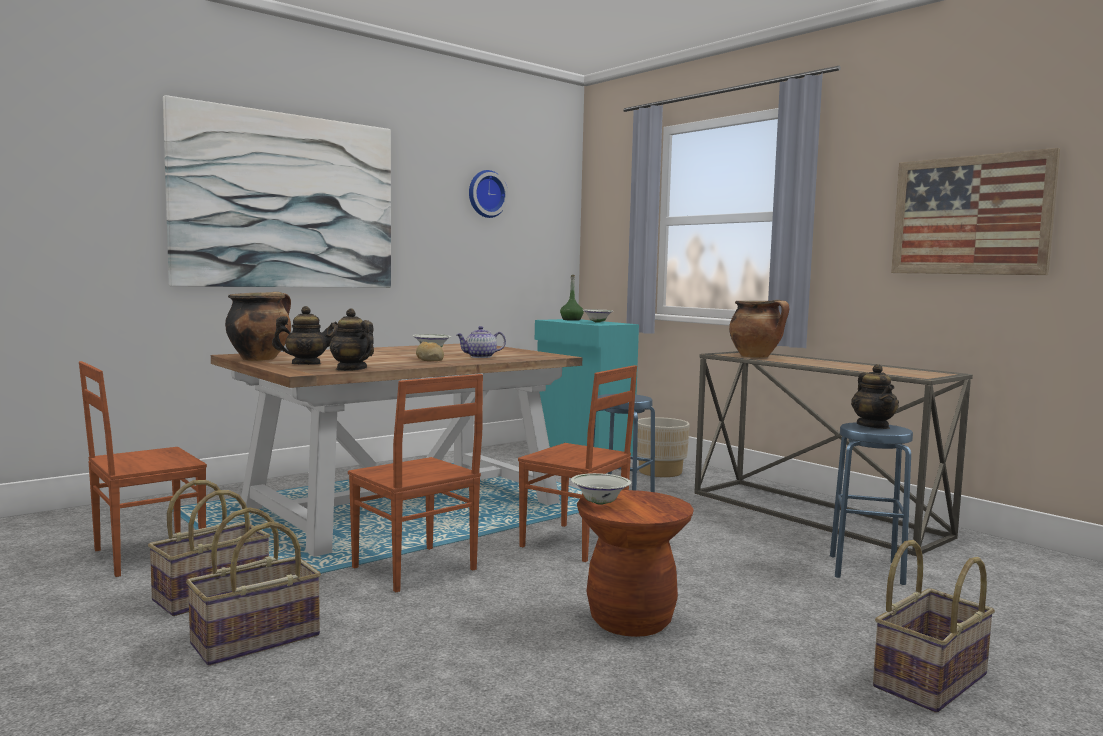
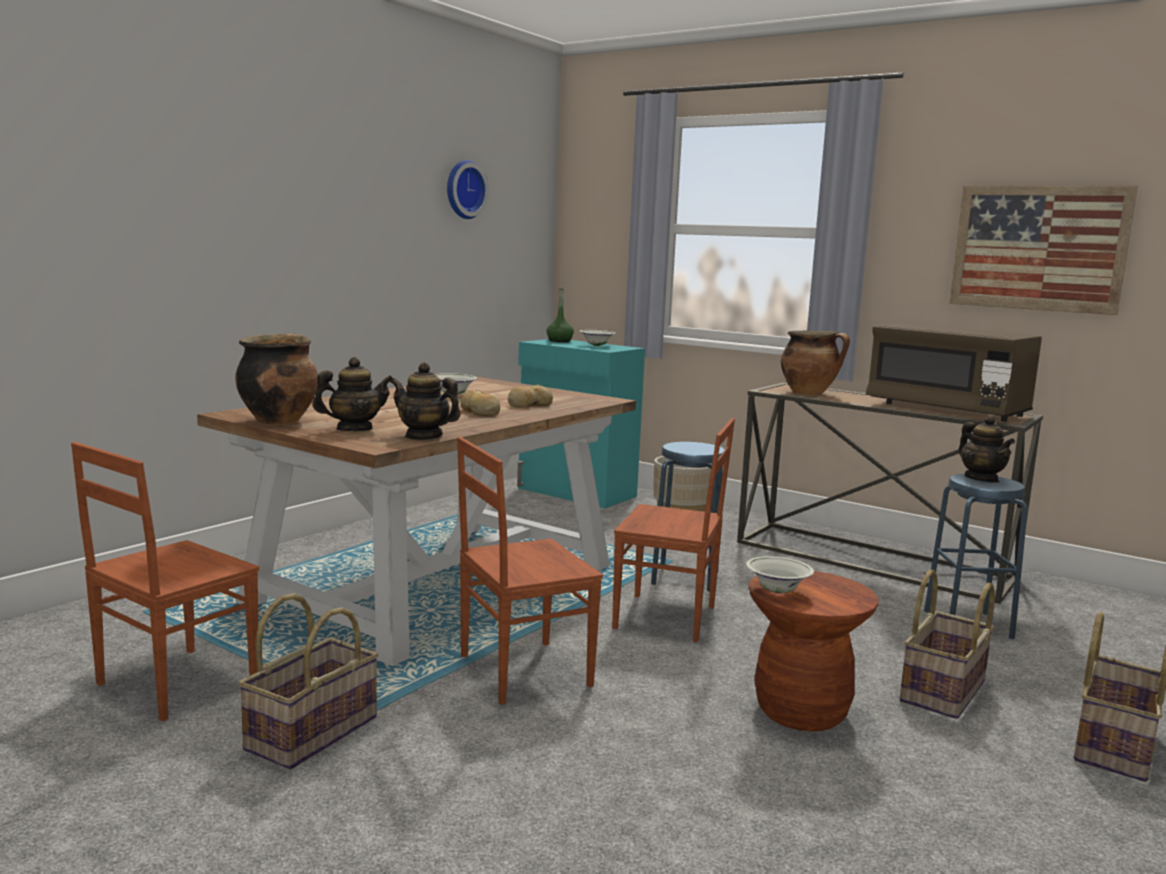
camera: 15 degrees left, 5 degrees up
(255, 640) = (422, 790): basket -> basket (944, 692)
(286, 201) = (248, 203): picture -> none
(414, 569) = (522, 671): brown chair -> brown chair turned 120 degrees clockwise
(480, 357) = (529, 405): teapot -> bread
(872, 368) = (946, 410): none -> brown microwave

